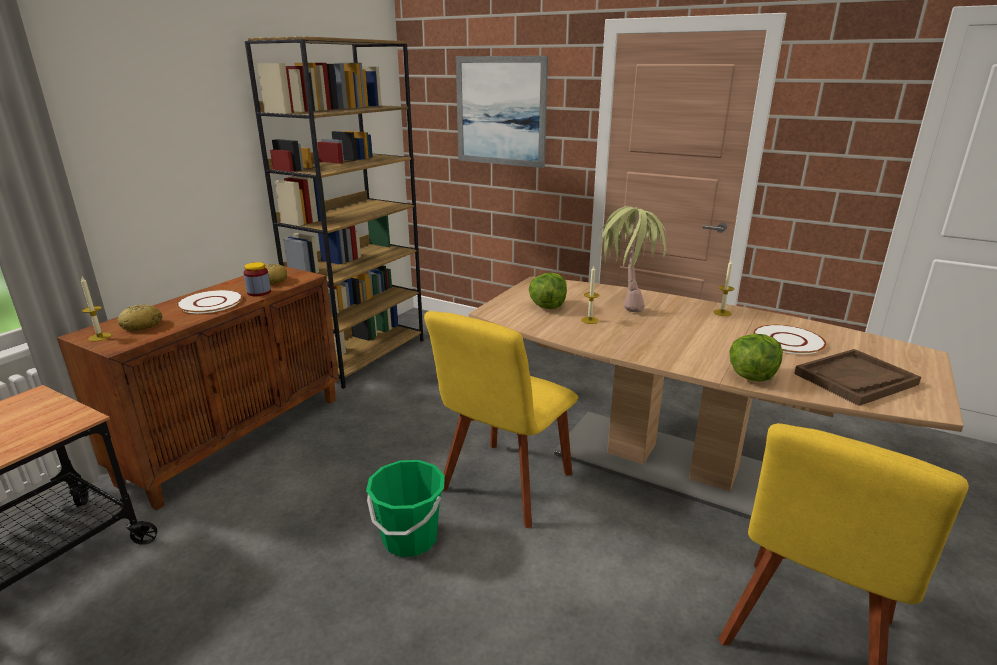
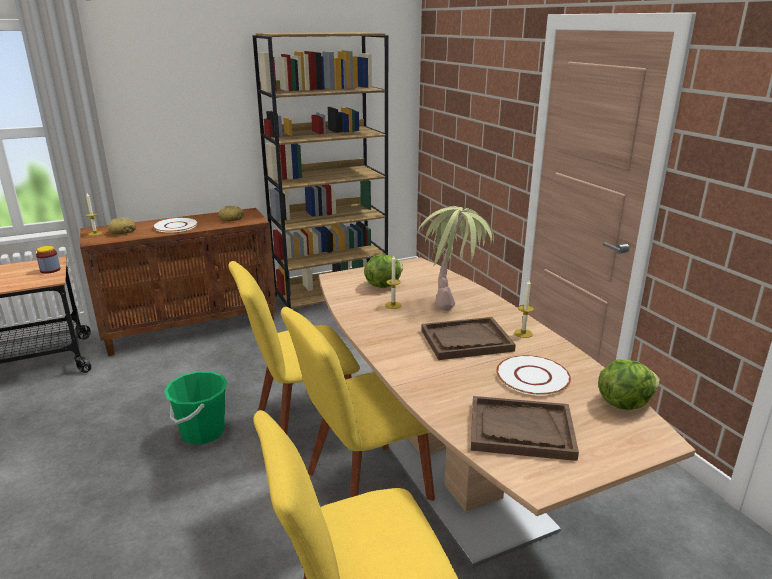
camera: 35 degrees right, 0 degrees up
(259, 292) = (211, 225): jar -> jar (50, 270)
(500, 111) = (475, 99): picture -> none
(633, 515) = (362, 490): none -> yellow chair
(698, 330) = (466, 340): none -> brown tray
(751, 376) = (429, 391): lettuce -> lettuce (623, 403)

